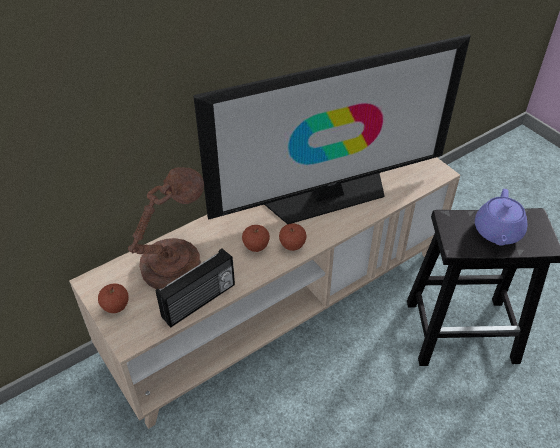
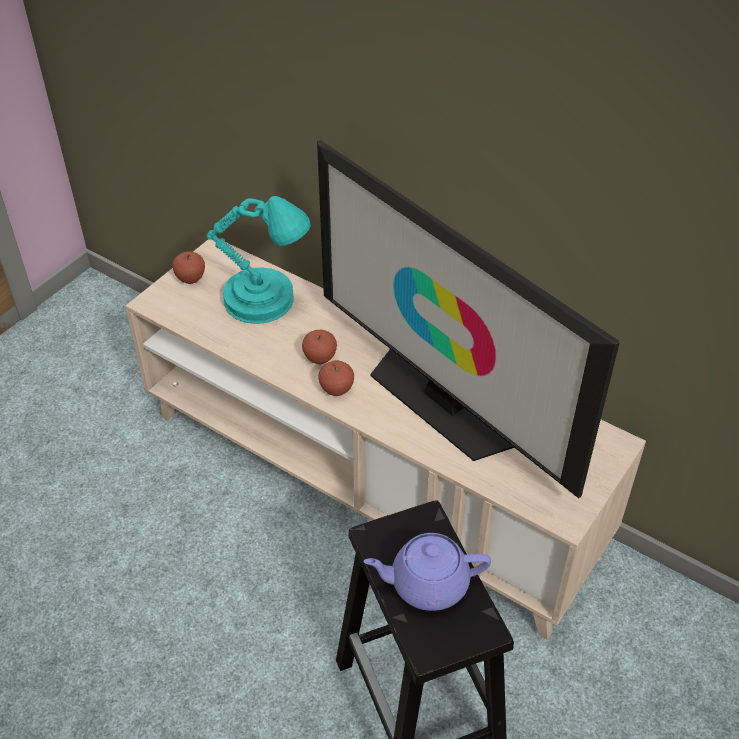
camera: 70 degrees right, 0 degrees up
(175, 263) = (265, 301): brown table lamp -> turquoise table lamp
(199, 302) = (219, 336): radio -> none

